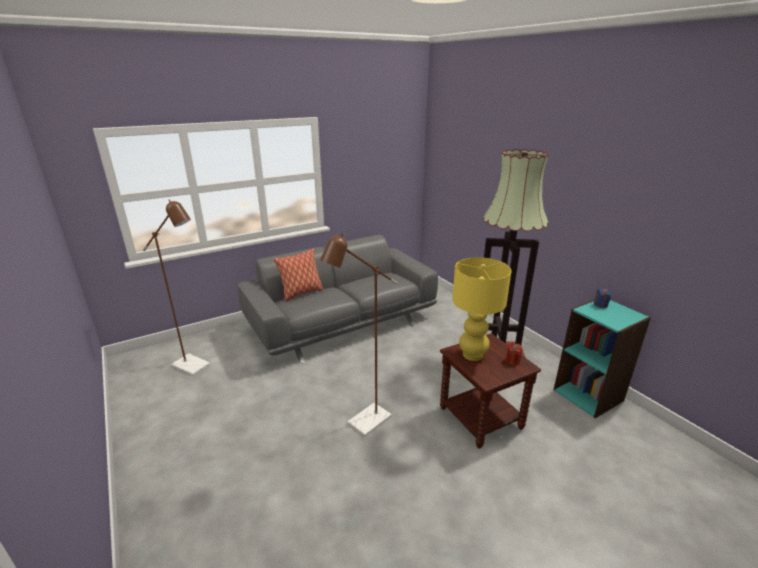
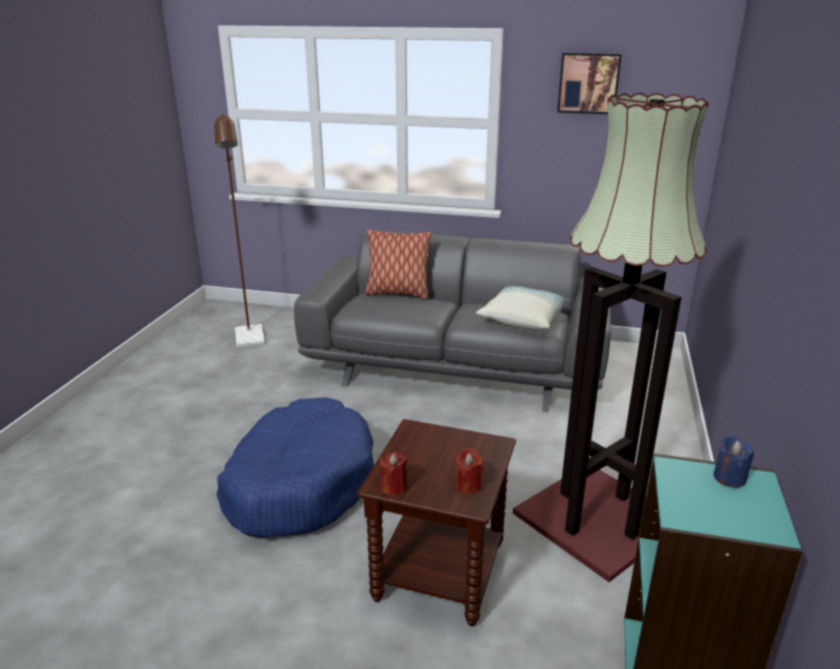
camera: 45 degrees right, 0 degrees up
(364, 424) = (299, 483): brown floor lamp -> blue dog bed
(365, 144) = (588, 83): none -> picture
(388, 281) = (523, 319): none -> pillow
(473, 355) = (430, 447): yellow table lamp -> none
(493, 379) = (394, 487): none -> red candle

